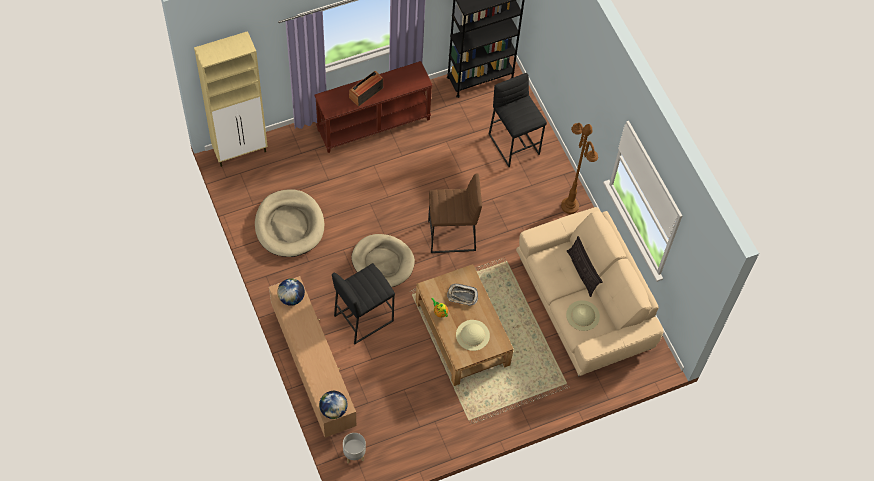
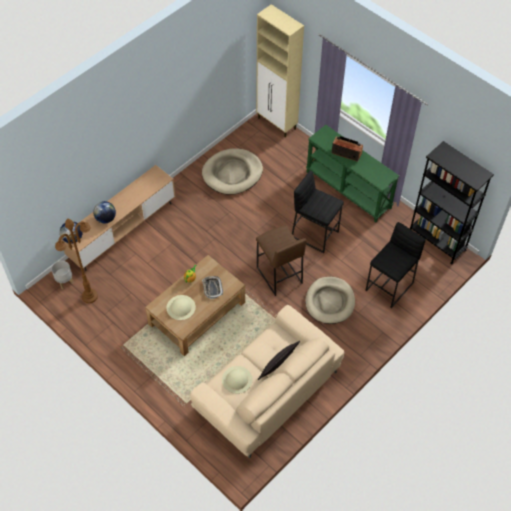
camera: 70 degrees right, 5 degrees down
(291, 298) = (153, 180): globe -> globe (106, 218)
(363, 318) = (179, 245): black stool -> black stool (315, 234)
(373, 124) = (349, 189): brown console table -> green console table
(383, 262) = (232, 240): beige dog bed -> beige dog bed (330, 301)
(570, 206) = (354, 347): brown floor lamp -> brown floor lamp (89, 296)

